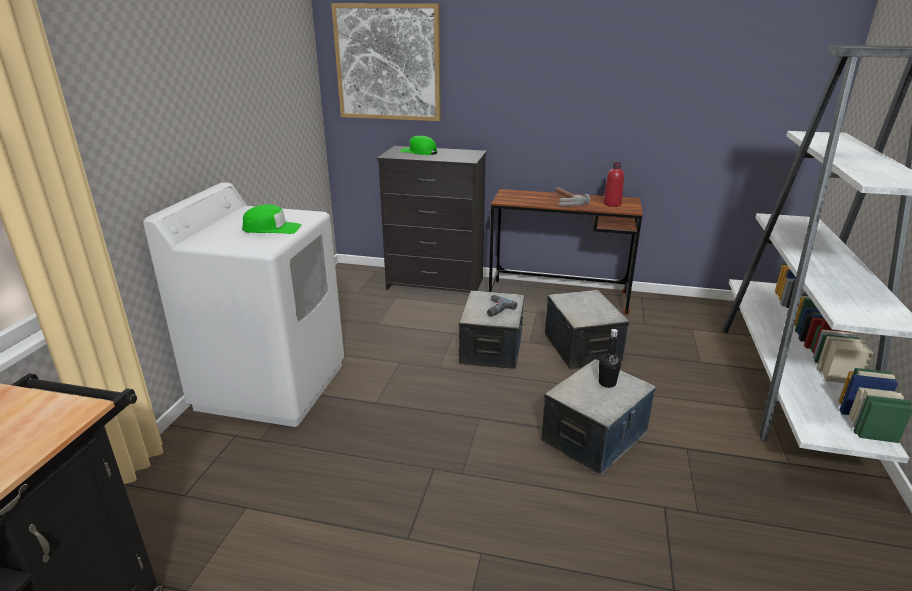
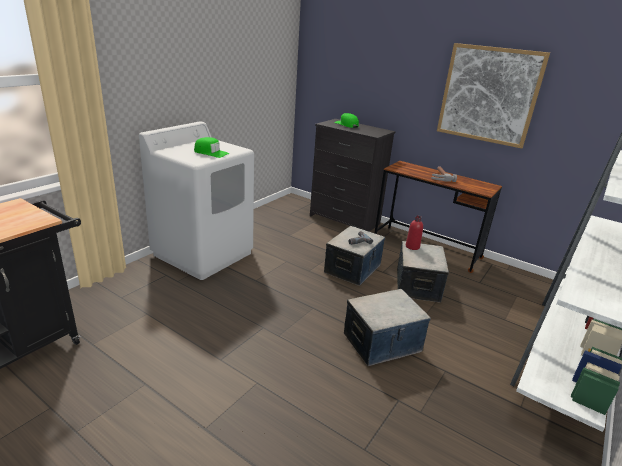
camera: 20 degrees right, 0 degrees up
(388, 63) = (340, 60): picture -> picture (488, 95)
(607, 383) = (396, 305): black bottle -> none
(612, 204) = (474, 185): red bottle -> red bottle (412, 246)

